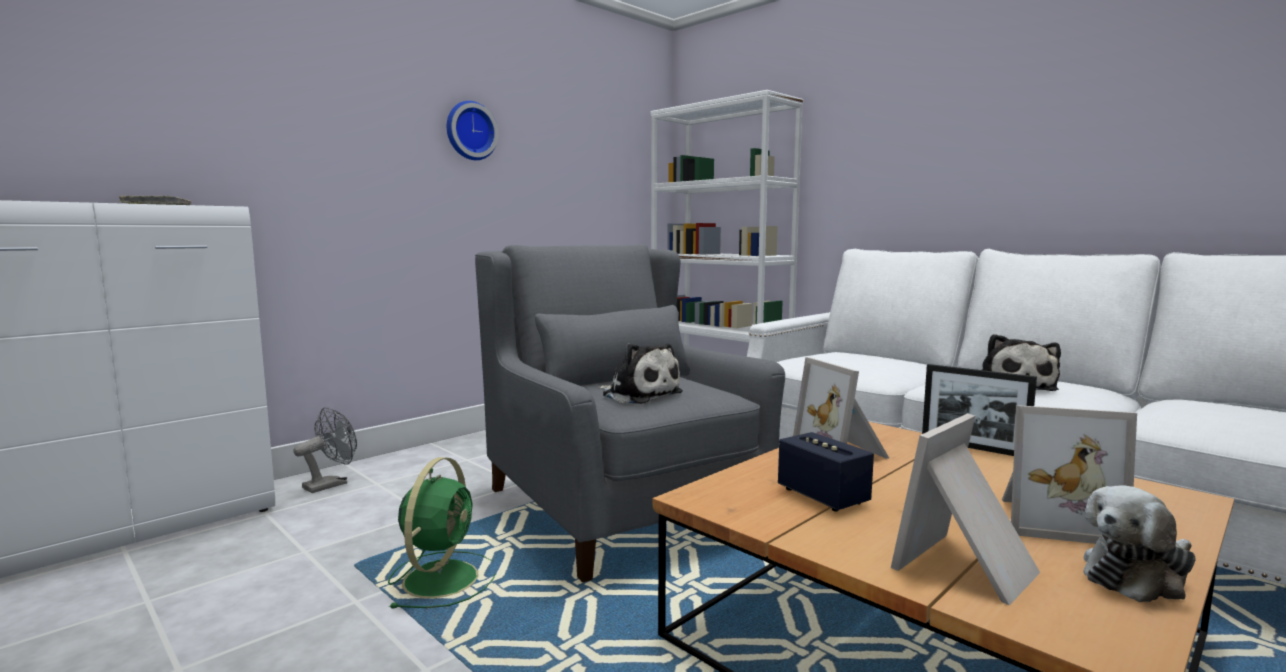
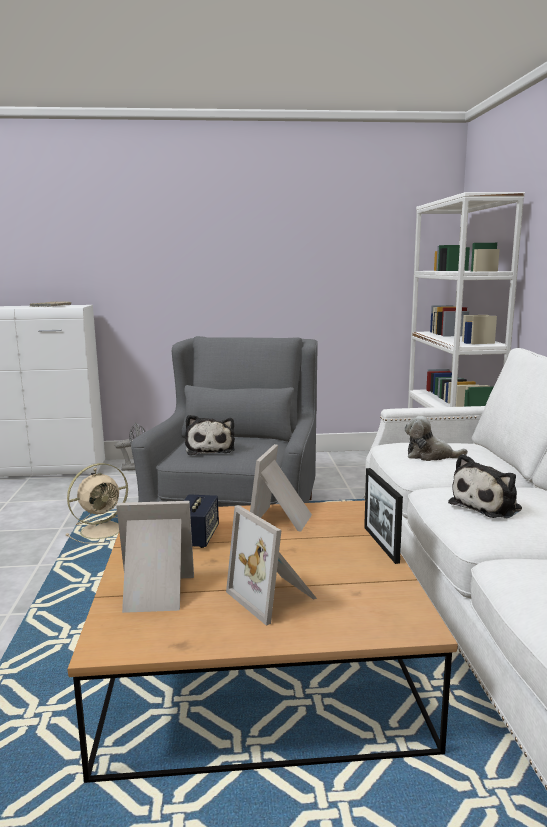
camera: 40 degrees right, 5 degrees up
(442, 578) = (103, 530): green fan -> beige fan
(470, 131) = (251, 242): wall clock -> none
(1137, 577) = (218, 635): plush toy -> plush toy (430, 456)

